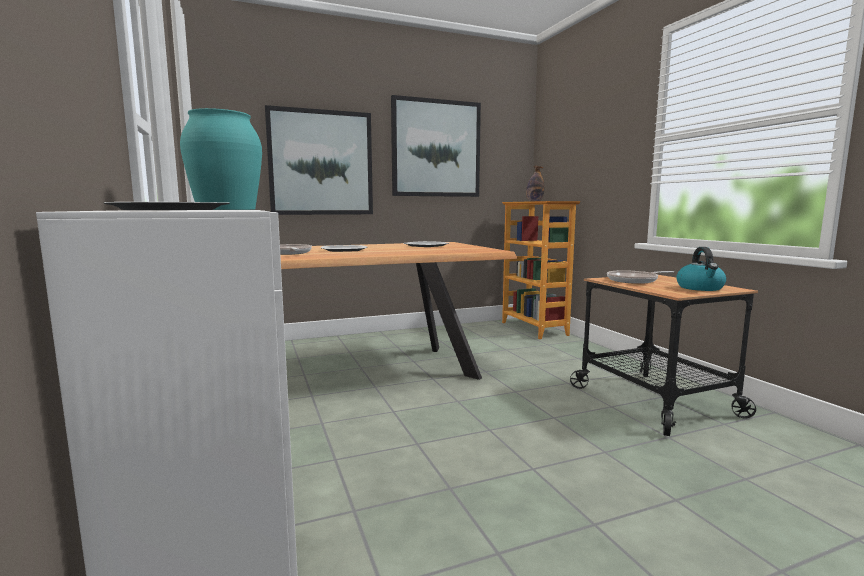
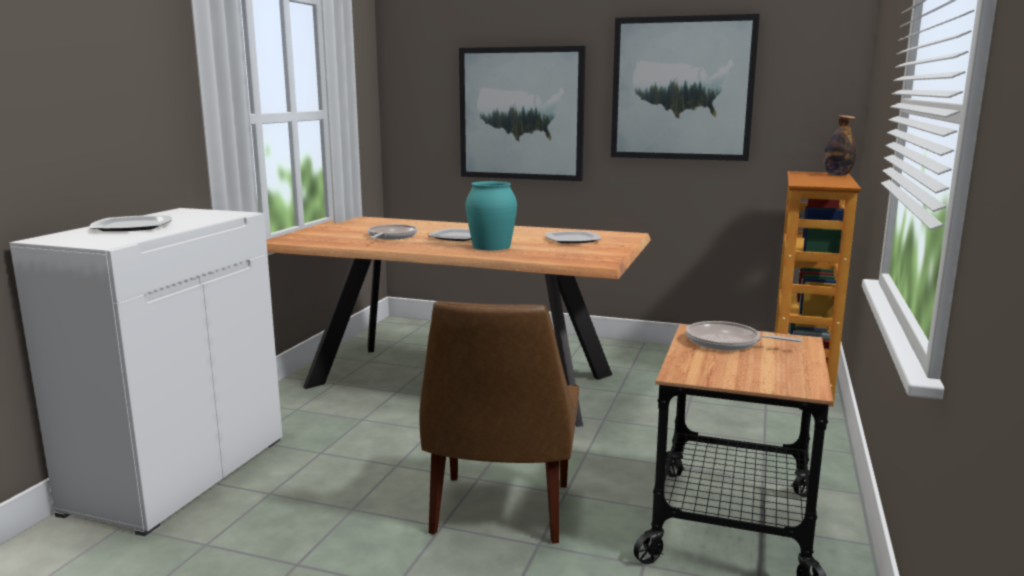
camera: 40 degrees right, 5 degrees up
(226, 209) = (216, 216): turquoise vase -> turquoise vase (491, 246)
(545, 443) = (500, 512): none -> brown chair
(700, 288) = (760, 375): kettle -> none

